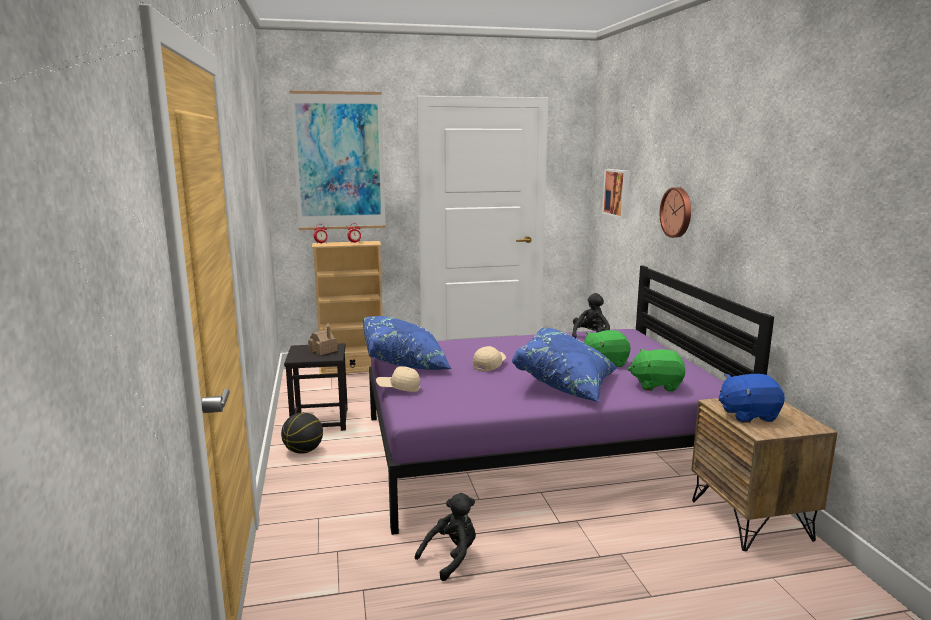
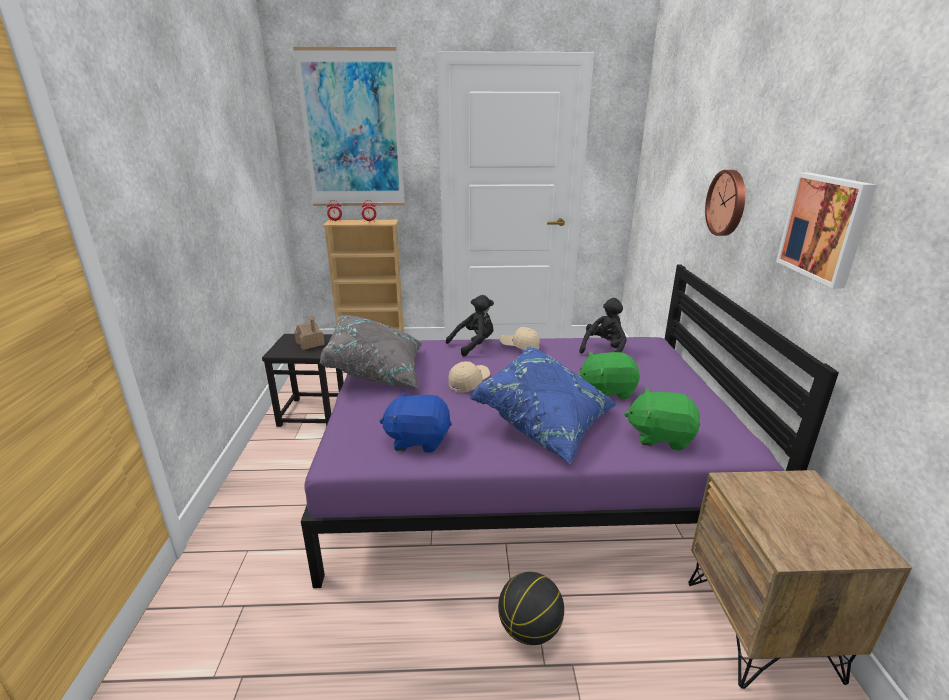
camera: 10 degrees right, 10 degrees up
(303, 451) = (277, 451): basketball -> basketball (530, 629)
(398, 388) = (347, 411): beige cap -> beige cap (519, 346)
(405, 363) = (378, 371): blue pillow -> grey pillow
(451, 557) = (364, 637): black plush toy -> black plush toy (474, 345)
(618, 193) = (664, 172): picture -> picture (826, 227)
(747, 415) = (774, 512): blue plush toy -> blue plush toy (418, 440)

